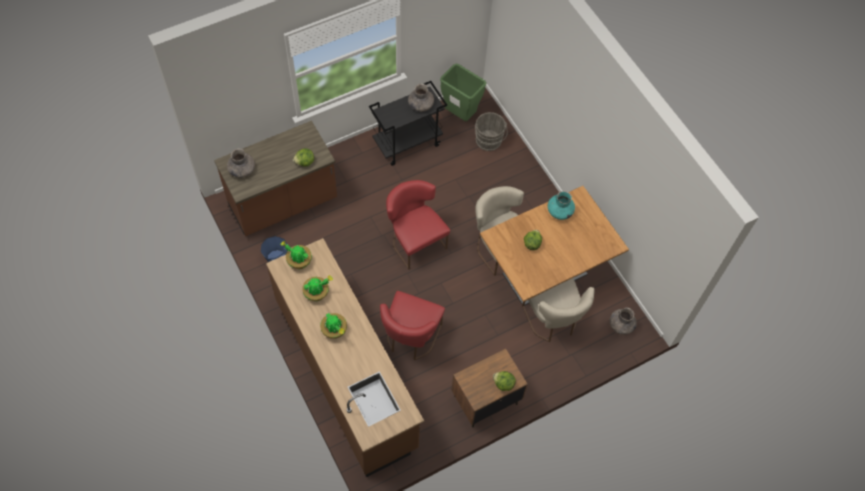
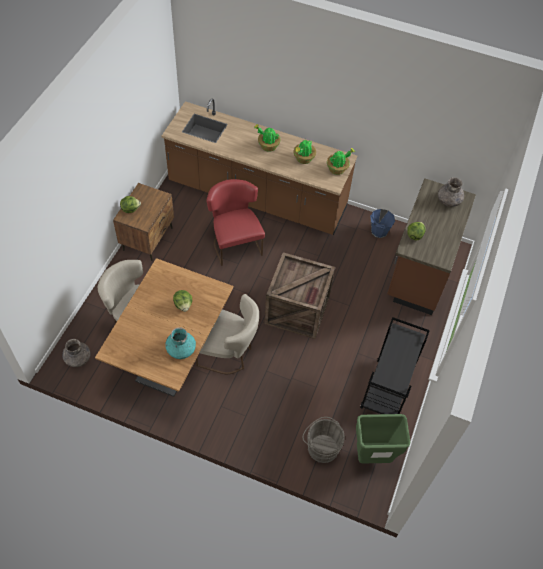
camera: 140 degrees right, 5 degrees down
(415, 241) = (298, 311): red chair -> crate
(420, 105) = (392, 371): grey vase -> none

